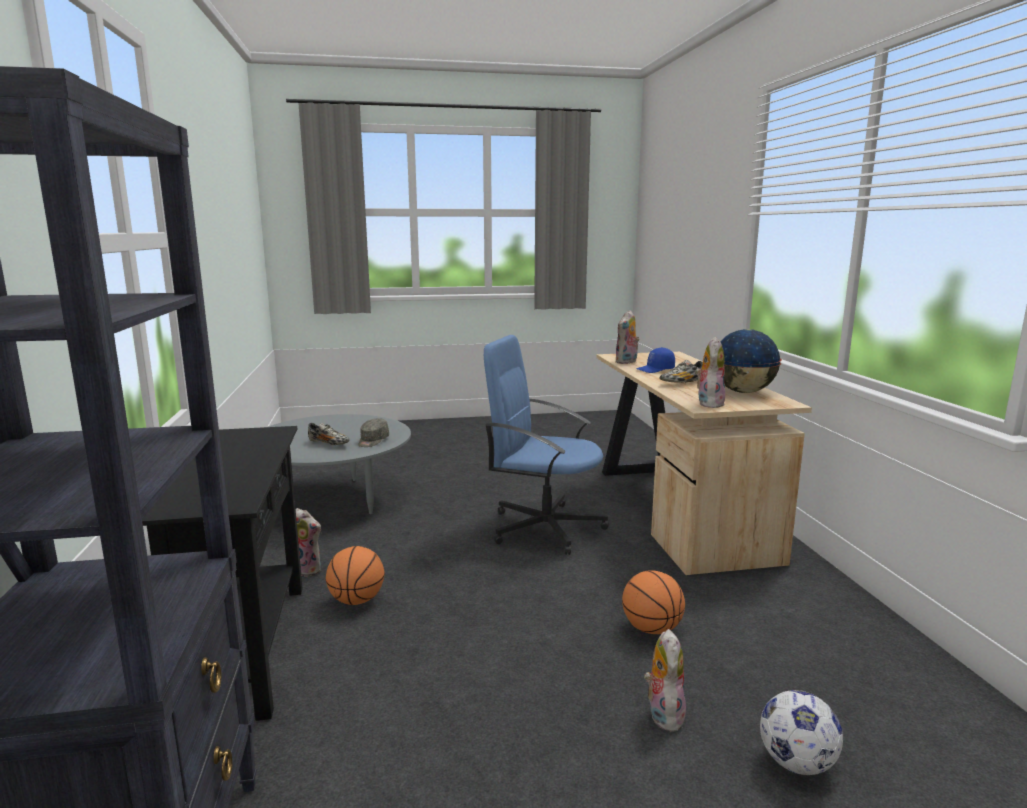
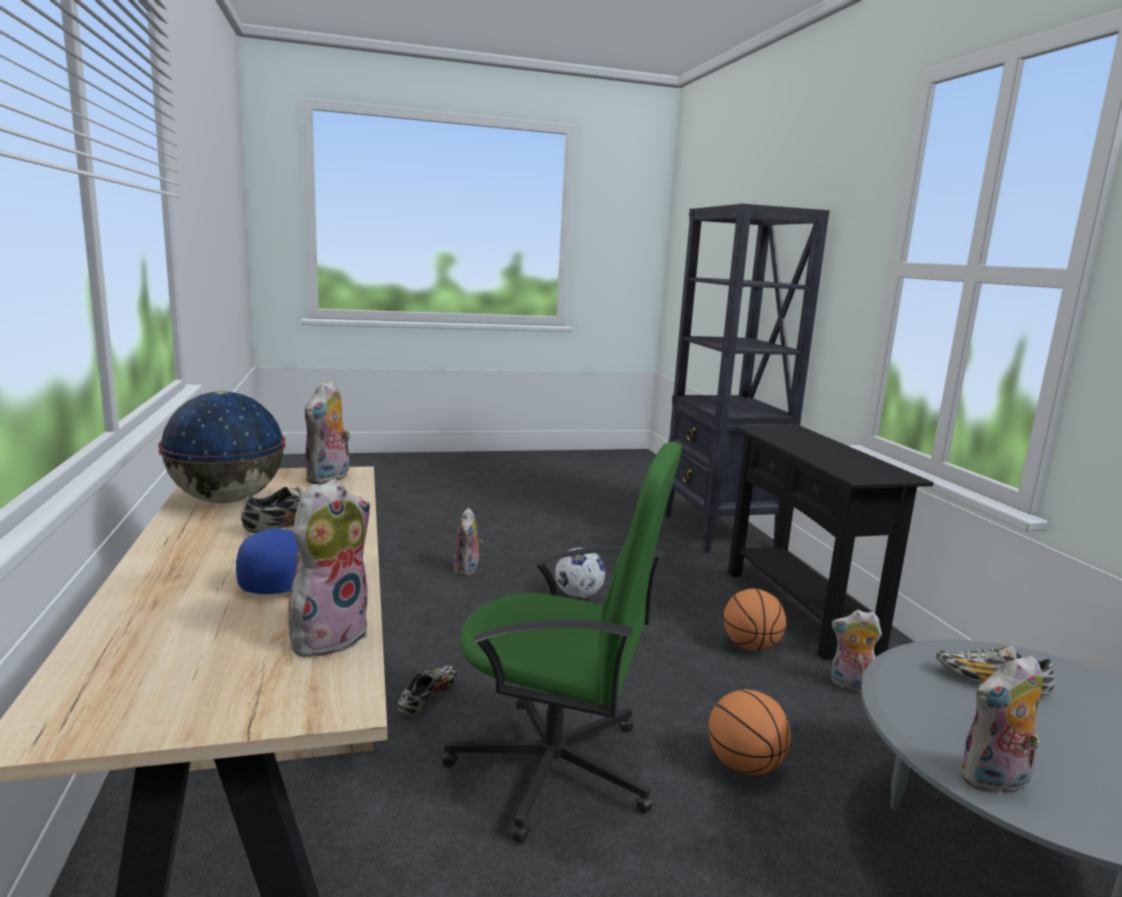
camera: 175 degrees right, 0 degrees up
(373, 441) = (921, 693): grey cap -> none
(388, 423) = (994, 782): none -> plush toy
(544, 527) = (555, 768): blue office chair -> green office chair
(633, 560) = (428, 698): none -> shoe
(651, 629) = (448, 618): basketball -> basketball (744, 766)
(796, 763) = (399, 551): football -> football (579, 595)

